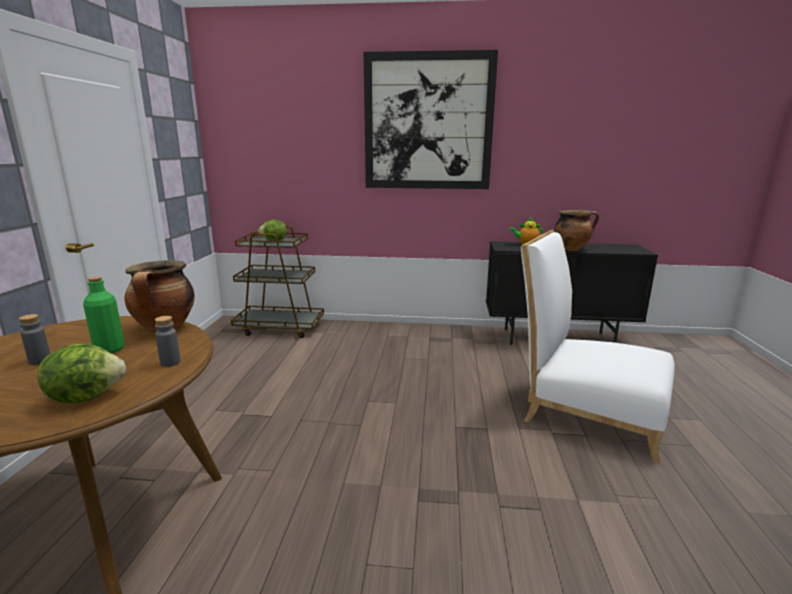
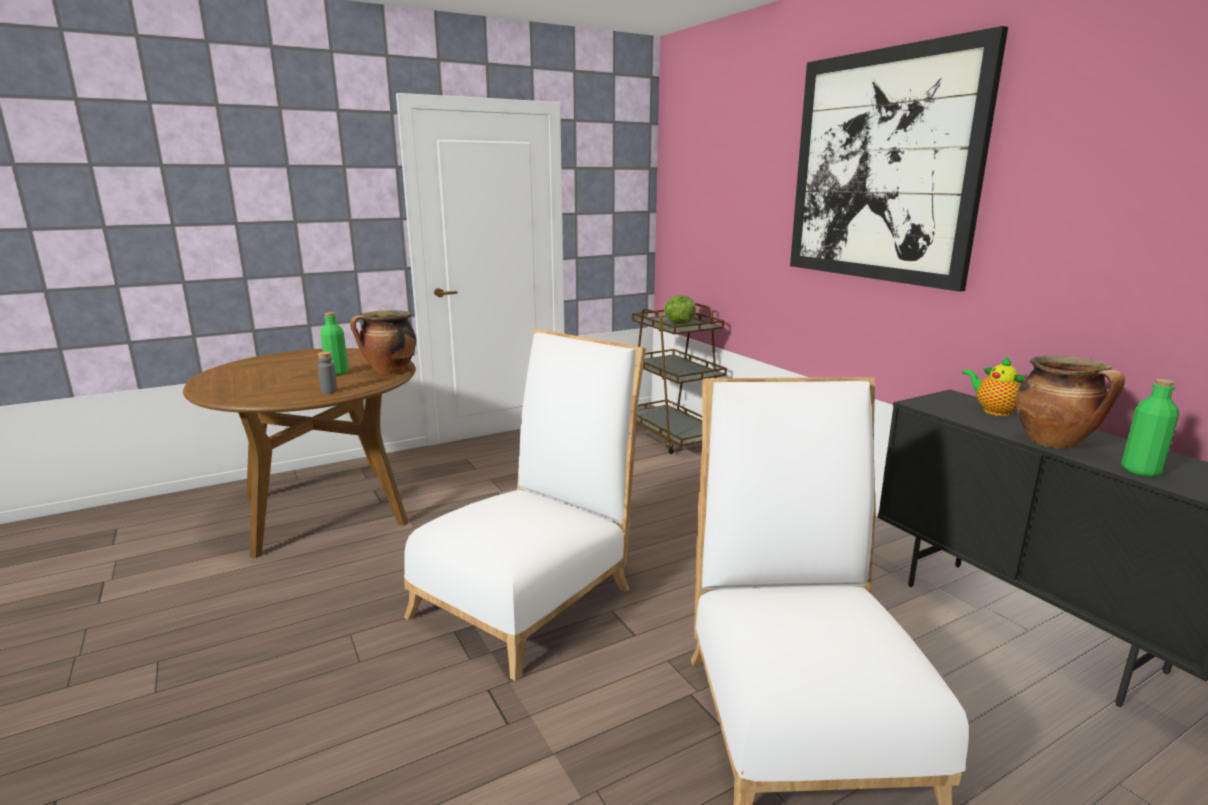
camera: 55 degrees right, 0 degrees up
(40, 361) = (305, 367): grey bottle -> none
(87, 396) = (263, 392): lettuce -> none
(408, 450) = (531, 595): none -> white chair
(608, 250) = (1141, 471): none -> green bottle

